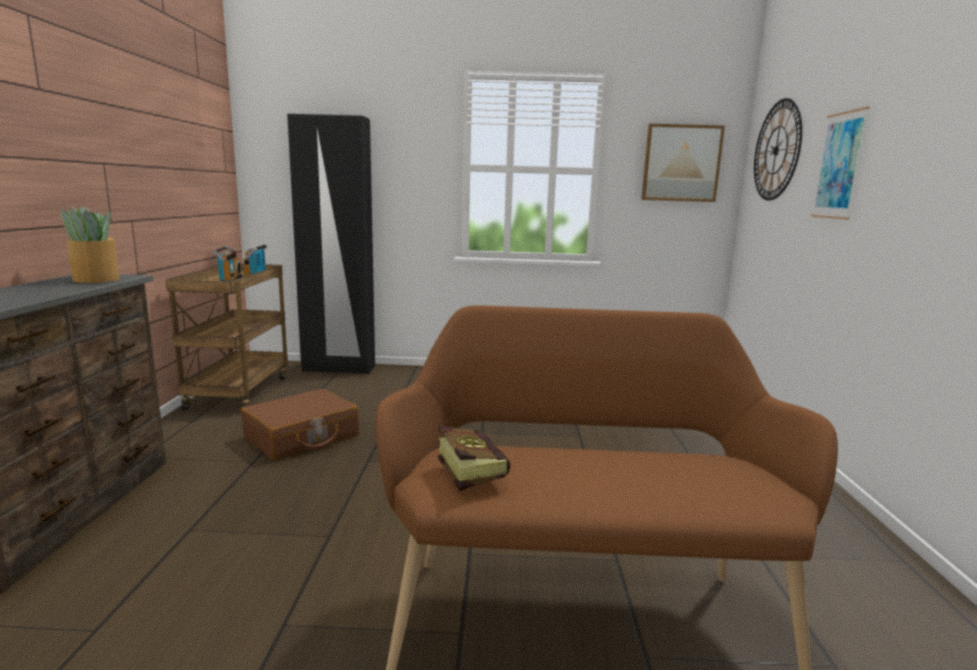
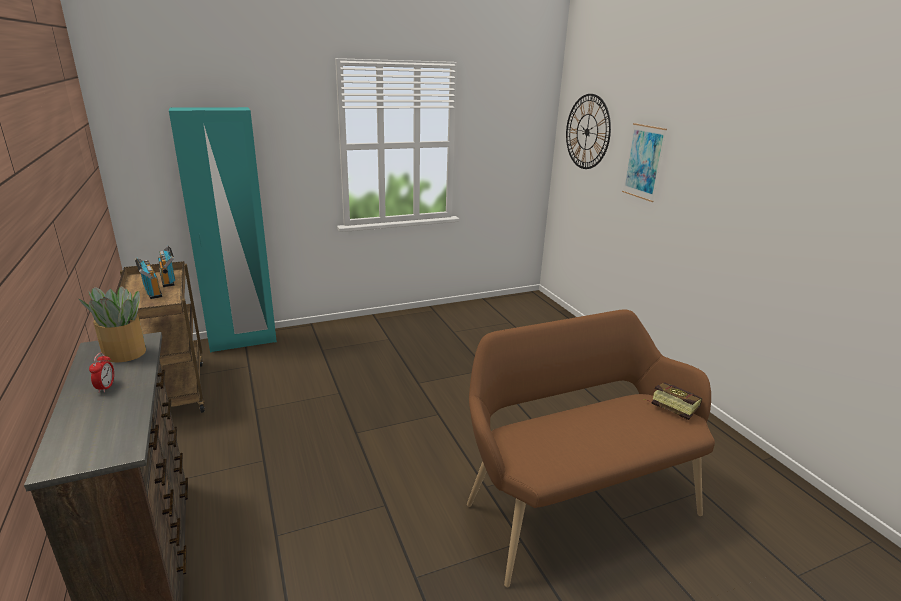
camera: 25 degrees left, 10 degrees up
(34, 290) = (106, 387): none -> alarm clock
(302, 437) = (282, 425): brown suitcase -> none
(338, 368) = (243, 341): black wardrobe -> turquoise wardrobe
(468, 473) = (537, 453): book -> book (669, 407)
(681, 163) = (513, 133): picture -> none

